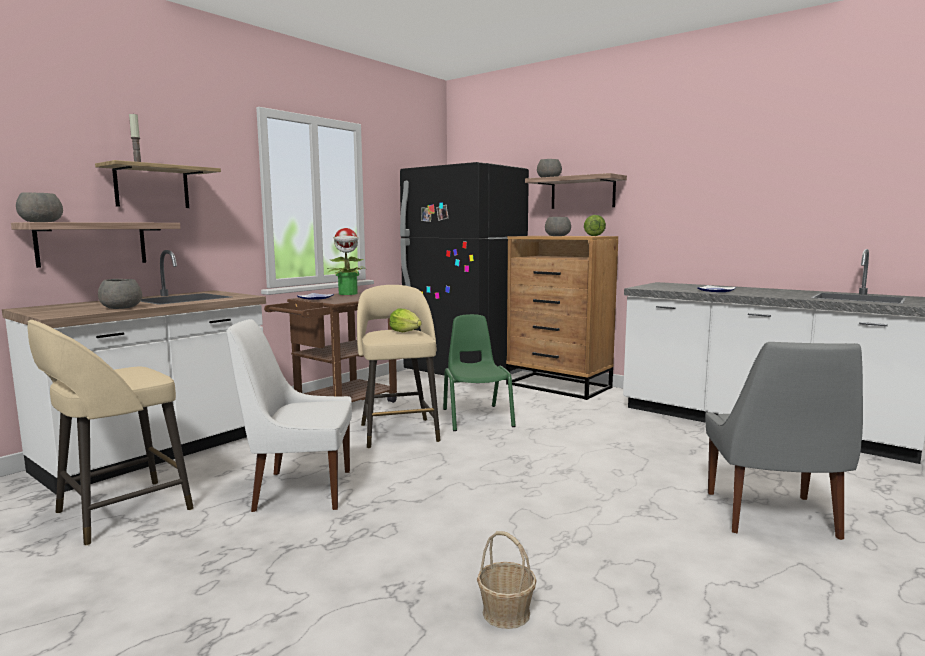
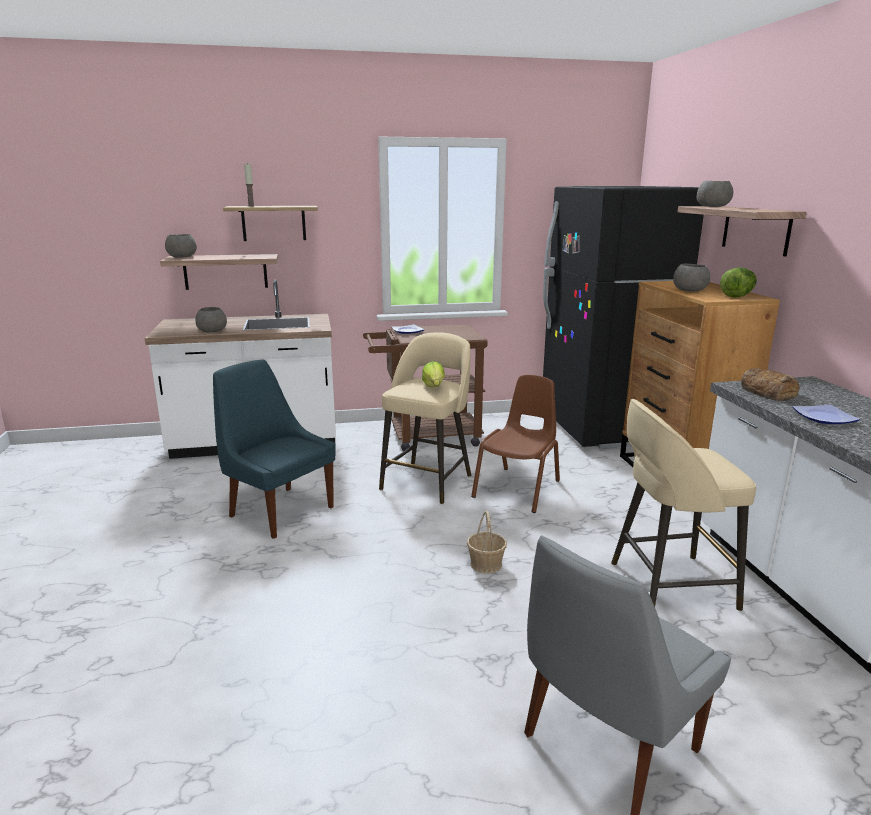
camera: 40 degrees right, 10 degrees up
(119, 512) = (175, 485): beige stool -> beige stool (668, 585)
(298, 490) = (279, 510): white chair -> blue chair
(348, 294) = (454, 328): potted plant -> none
(476, 418) = (518, 489): green chair -> brown chair
(506, 612) = (228, 682): basket -> basket (486, 564)
(661, 287) = (768, 392): none -> bread

